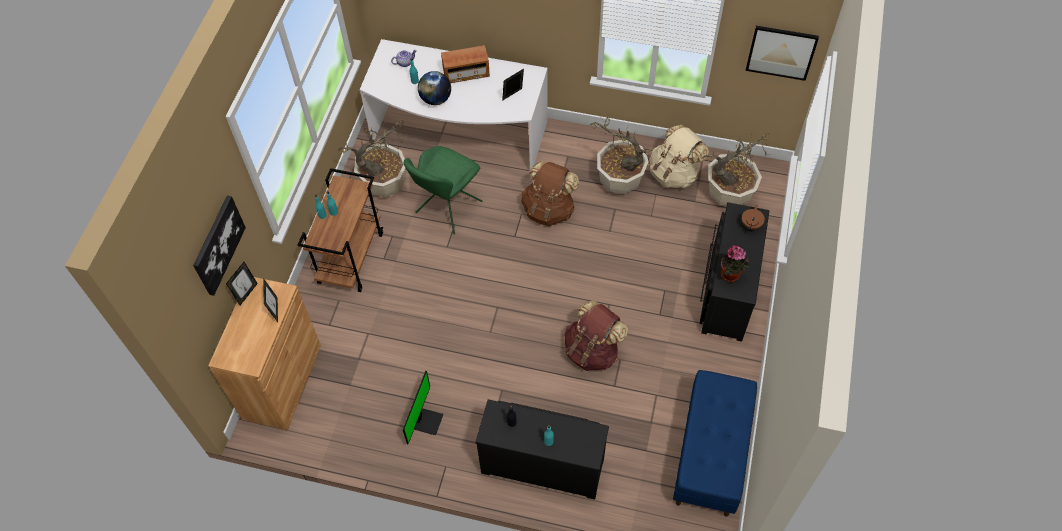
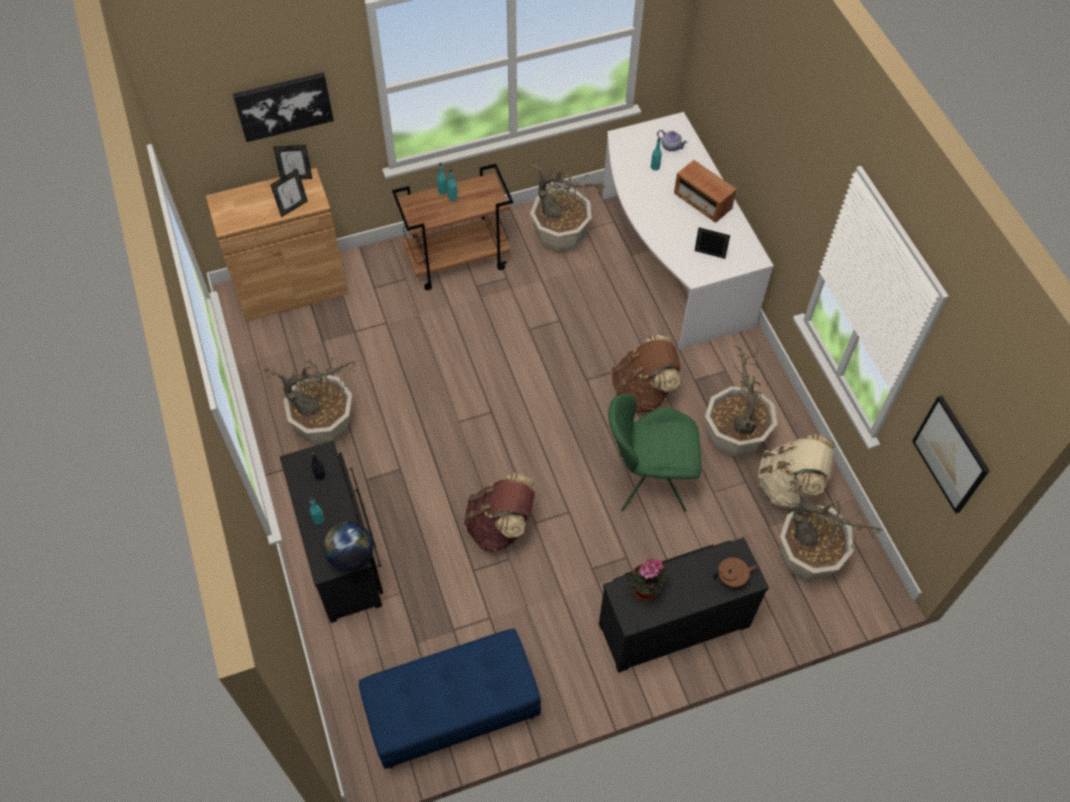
camera: 55 degrees right, 0 degrees up
(427, 421) = (324, 425): monitor -> potted plant
(436, 99) = (647, 196): globe -> globe (351, 557)
(447, 209) = (573, 303): green chair -> green chair (648, 482)

